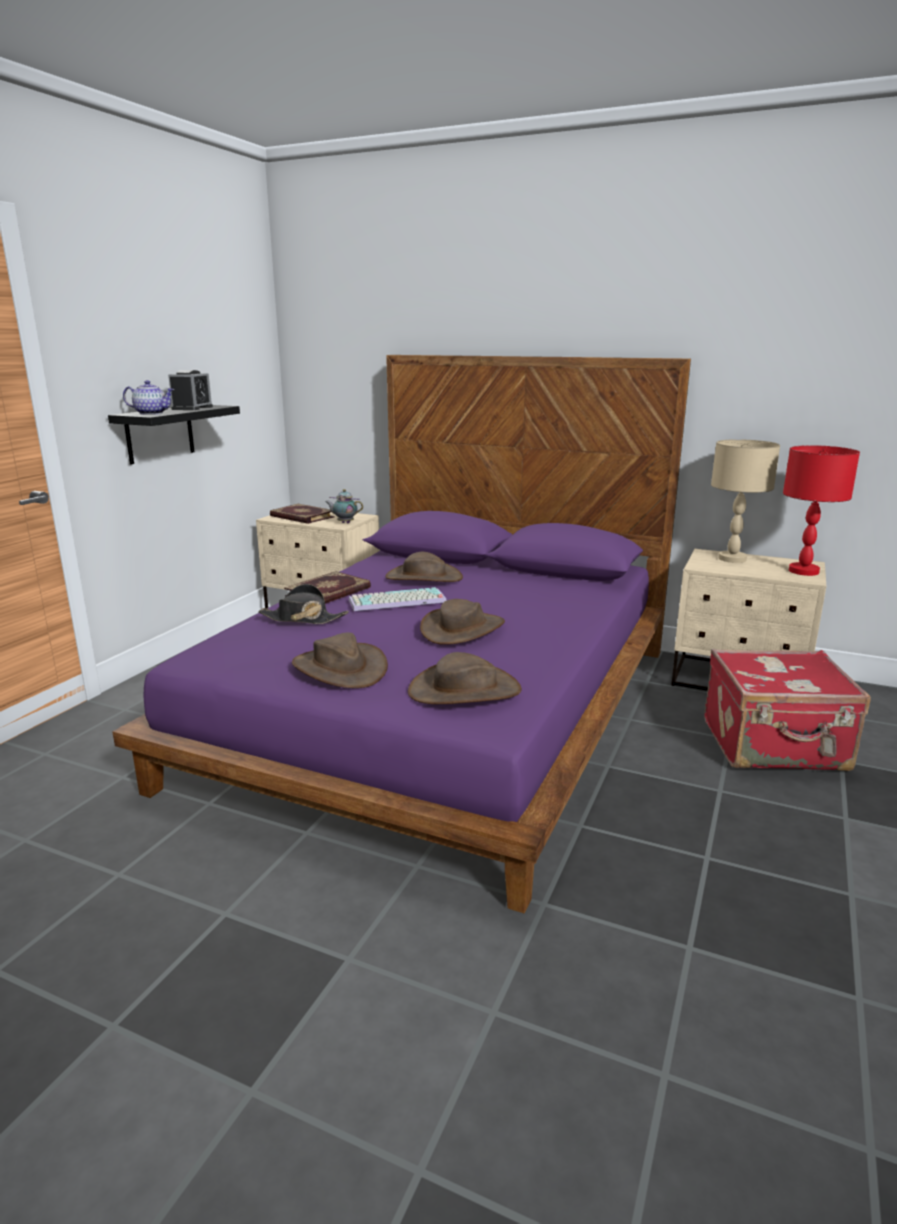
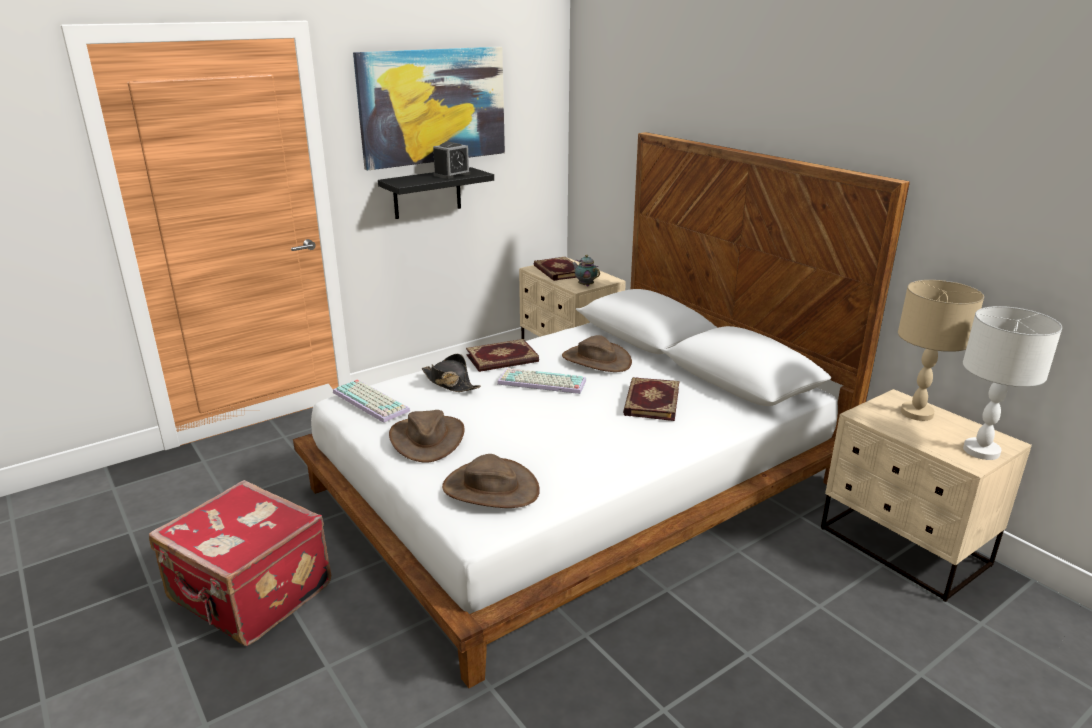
camera: 30 degrees right, 5 degrees up
(152, 413) = (408, 181): teapot -> none
(158, 329) = (433, 106): none -> picture
(232, 651) = (372, 401): none -> keyboard
(442, 712) = (576, 488): purple bed -> white bed
(463, 629) = (560, 426): brown hat -> none
(515, 596) = (650, 401): none -> book
(775, 746) = (860, 631): red suitcase -> red suitcase (249, 595)
(804, 571) = (981, 451): red table lamp -> white table lamp

